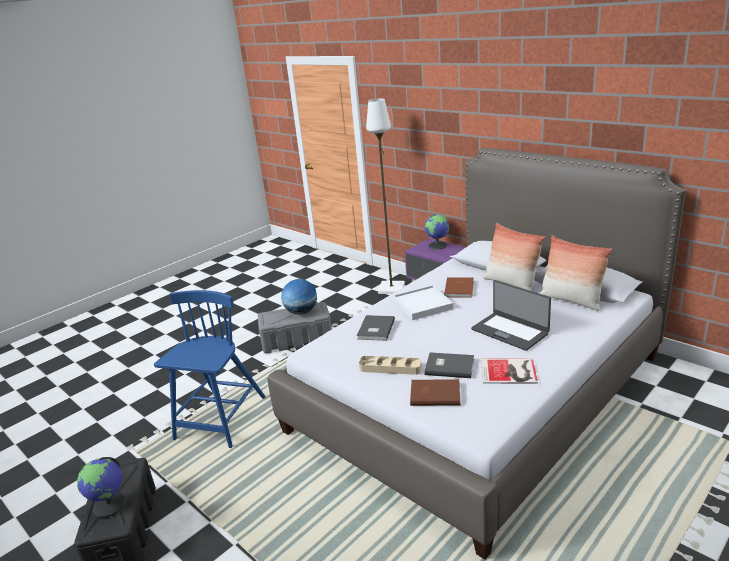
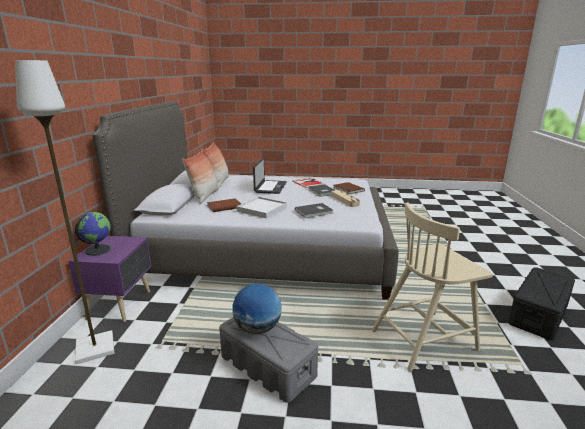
camera: 130 degrees left, 5 degrees down
(110, 505) = (547, 282): globe -> none
(220, 419) = (425, 339): blue chair -> beige chair

